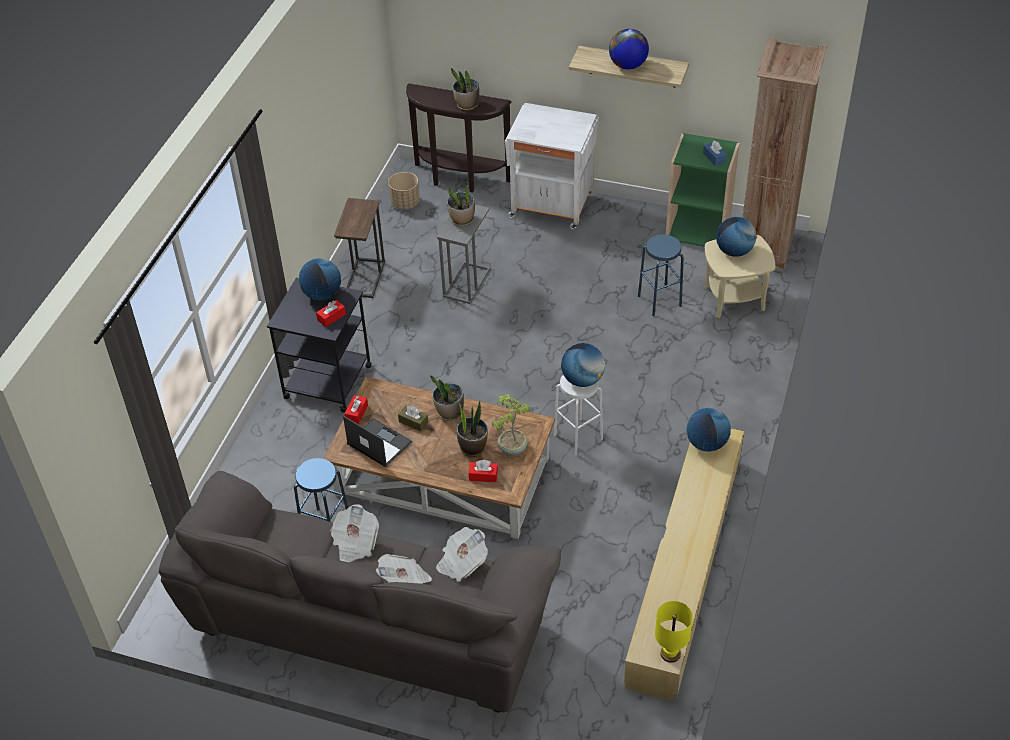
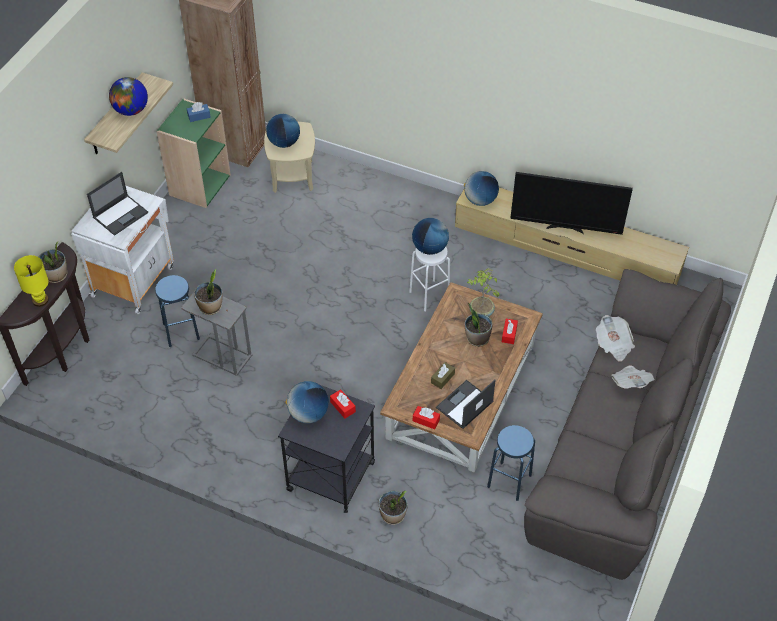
camera: 85 degrees left, 5 degrees up
(355, 543) = (590, 416): newspaper -> none
(364, 278) = (191, 439): brown side table -> none
(405, 203) = (86, 398): beige planter -> none
(449, 412) = (435, 352): potted plant -> potted plant (393, 515)
(551, 128) = (121, 215): none -> laptop
(659, 301) = (283, 223): blue stool -> blue stool (181, 331)
(670, 654) = (672, 249): yellow table lamp -> yellow table lamp (41, 300)
(680, 532) = (565, 228): none -> television

